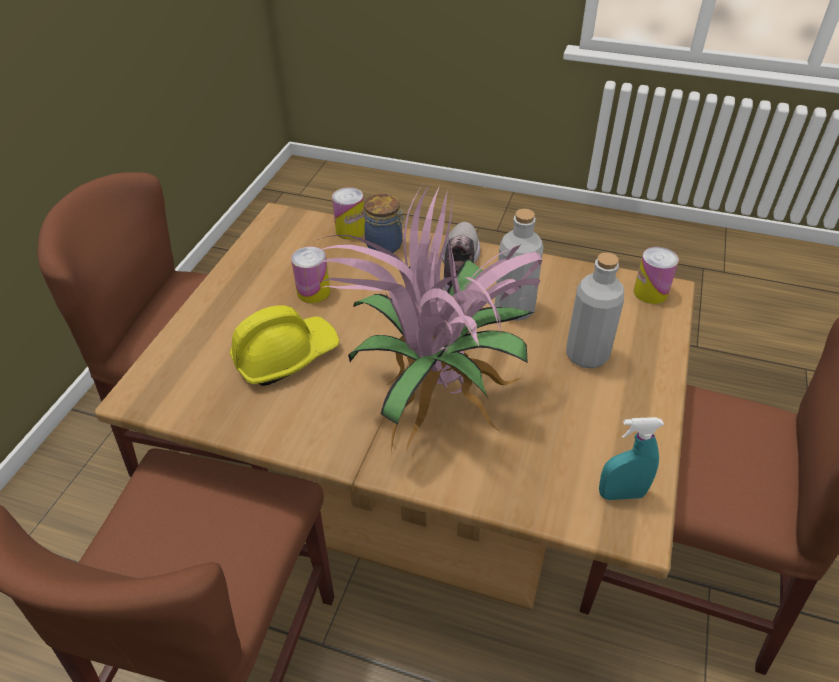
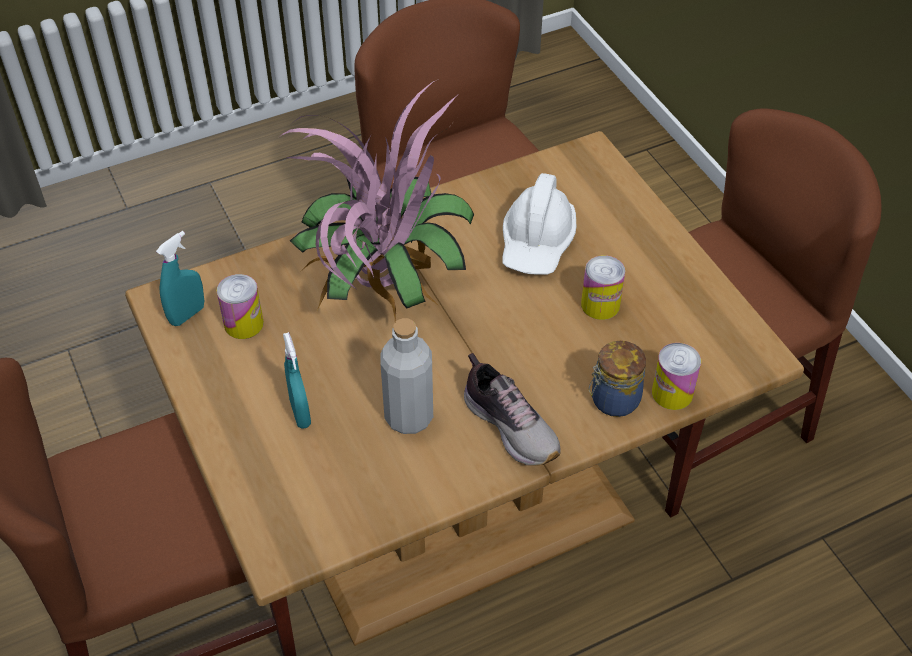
camera: 135 degrees right, 5 degrees up
(285, 356) = (537, 242): yellow hard hat -> white hard hat
(587, 355) = (300, 413): grey bottle -> turquoise spray bottle
(650, 292) = (294, 539): can -> can (243, 324)

